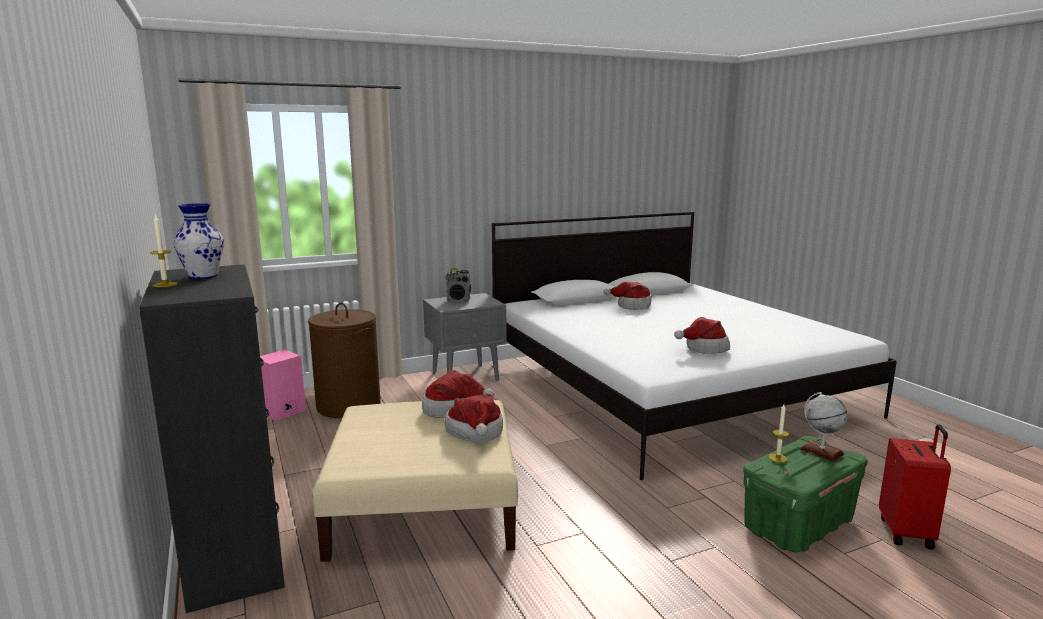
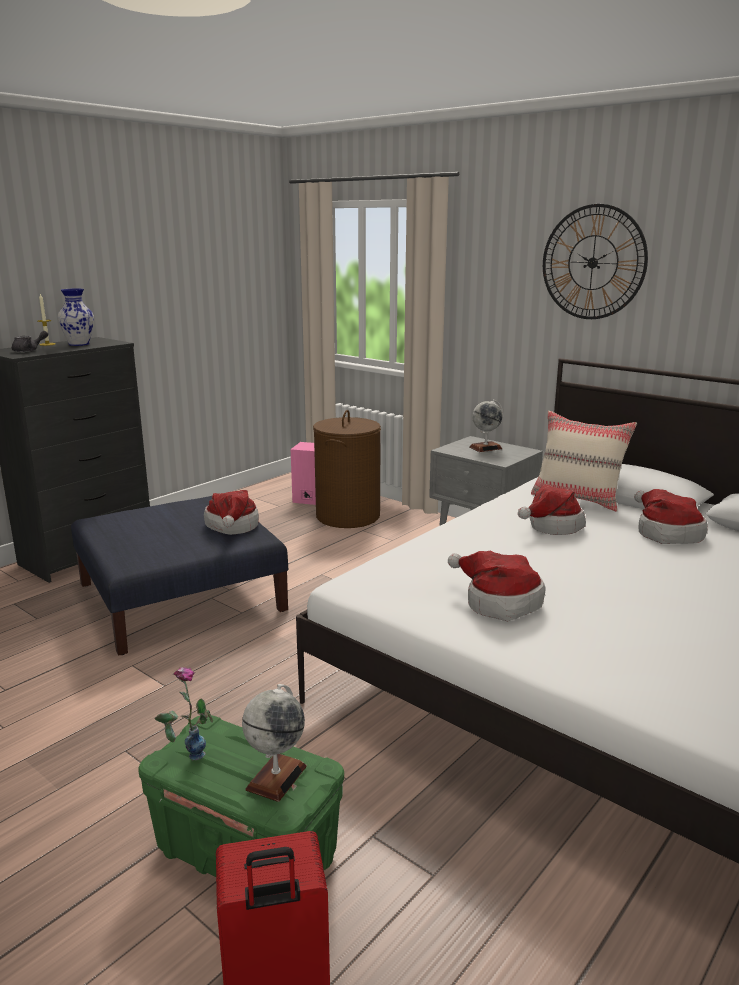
camera: 65 degrees right, 5 degrees up
(203, 290) = (29, 350): none -> grey teapot
(425, 504) = (182, 597): beige ottoman -> blue ottoman
(458, 301) = (485, 448): radio -> globe
(475, 433) = (181, 547): hat -> hat (551, 525)
(503, 154) = (593, 262): none -> wall clock
(563, 308) = (578, 499): none -> beige pillow
(778, 458) = (234, 737): candle -> none
(794, 474) = (187, 753): none -> vase

